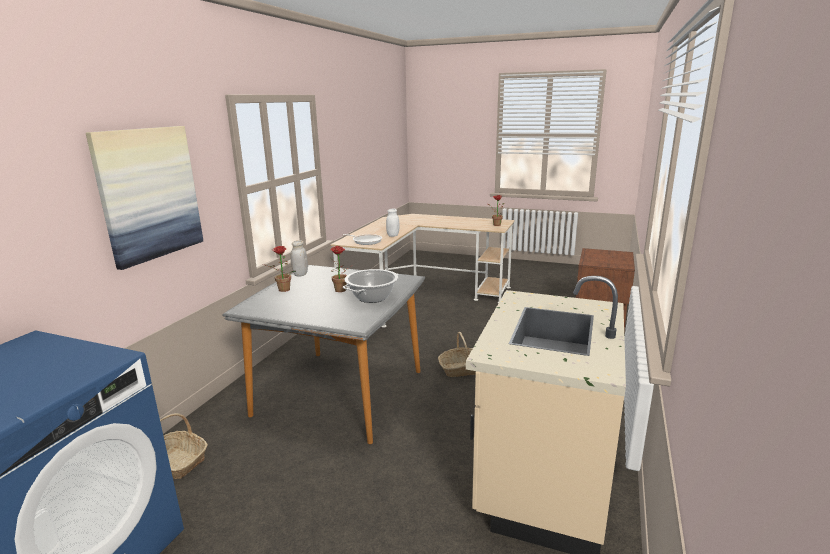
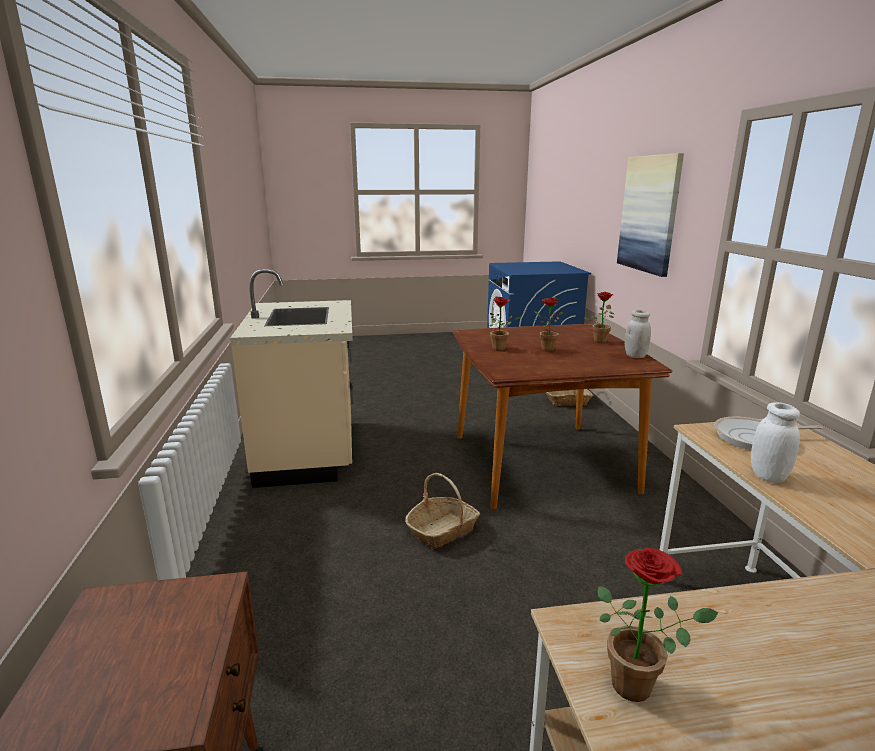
camera: 150 degrees right, 0 degrees up
(339, 393) = (541, 462): grey dining table -> brown dining table
(372, 297) = (501, 349): cooking pot -> potted plant

